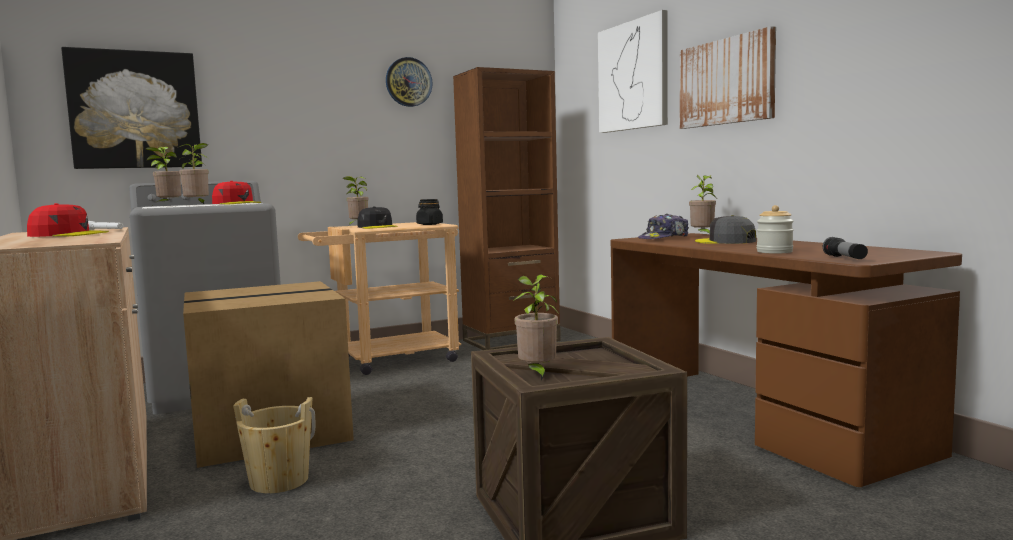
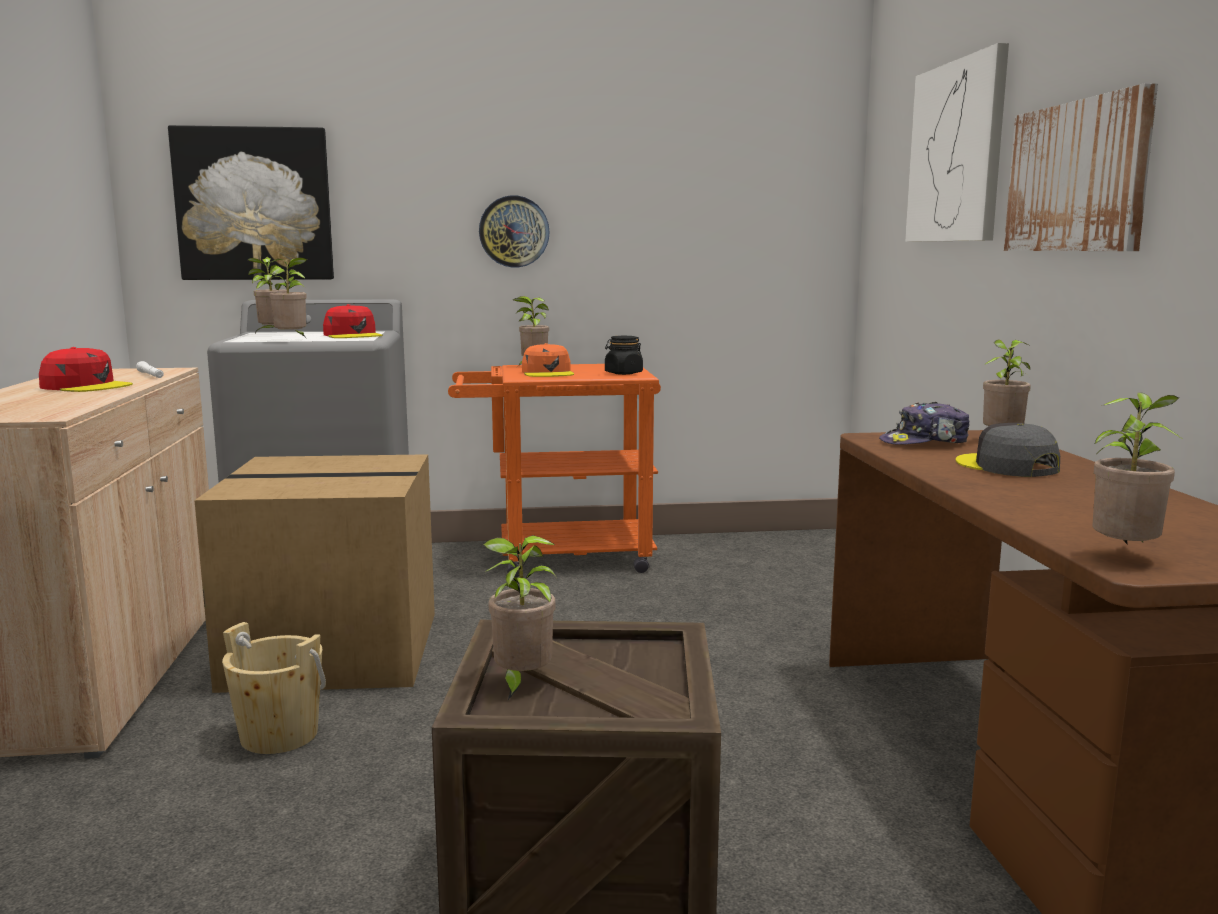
camera: 20 degrees right, 5 degrees up
(377, 227) = (548, 373): black cap -> orange cap
(387, 360) = (558, 557): beige cart -> orange cart
(408, 82) = (623, 158): wall clock -> wall clock (514, 231)
(511, 341) = (751, 547): brown bookcase -> none
(774, 252) = (1034, 512): jar -> none
(845, 258) = (1124, 555): flashlight -> potted plant

